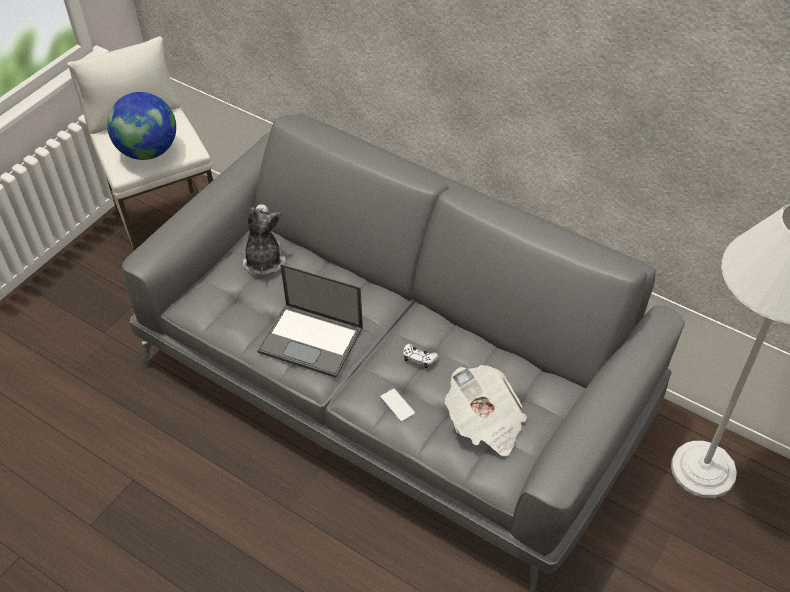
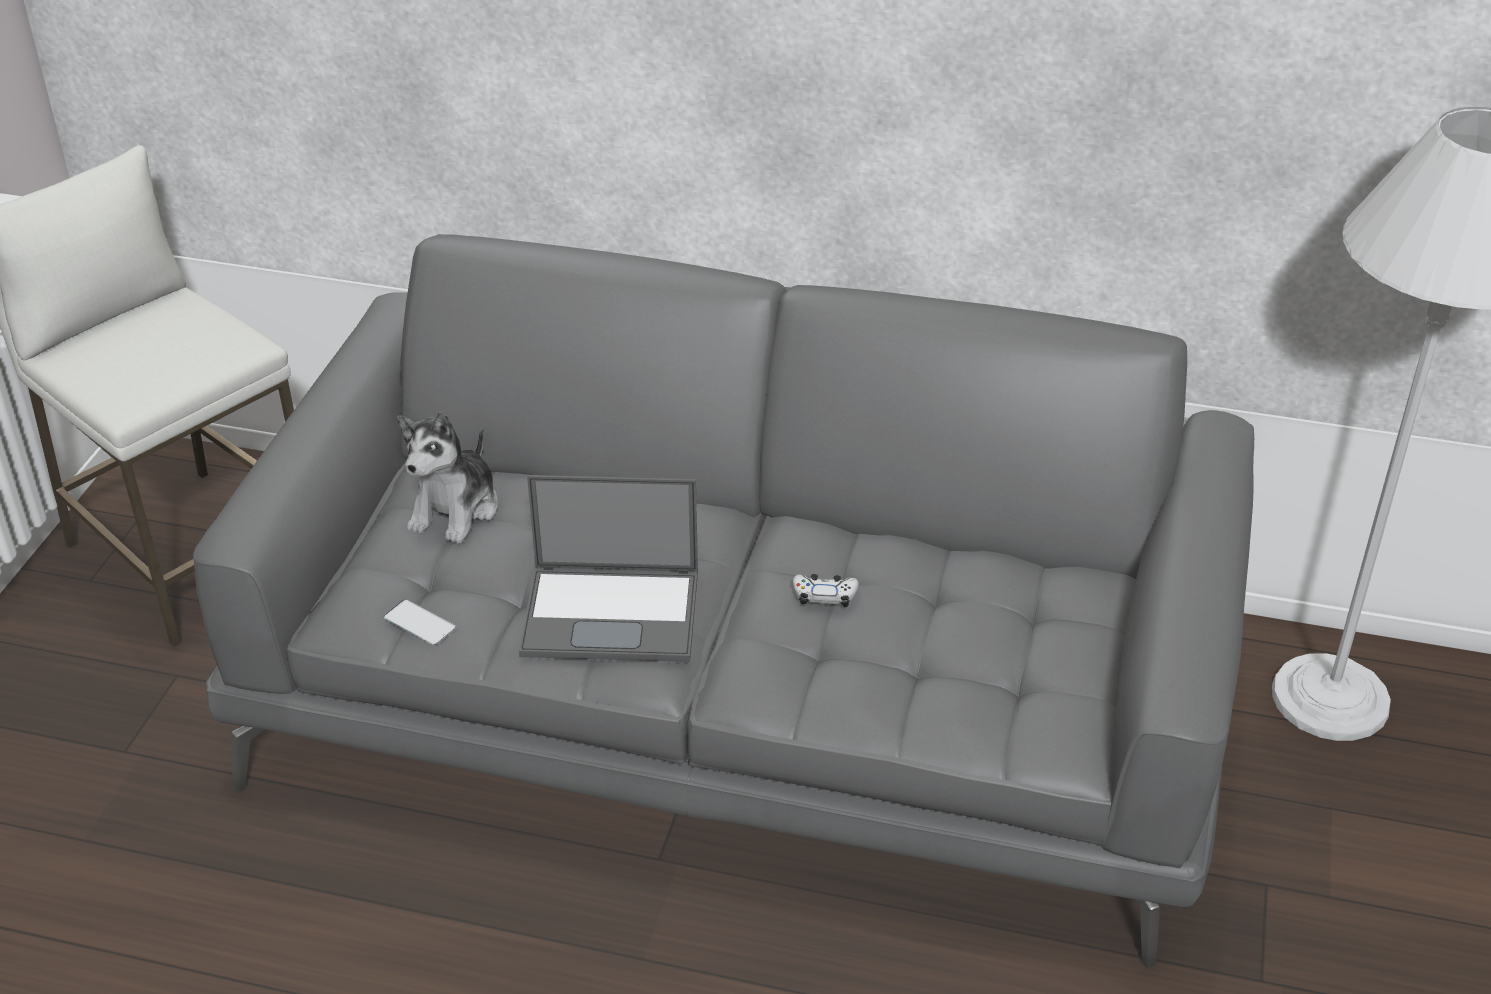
camera: 20 degrees left, 10 degrees down
(148, 151) = (163, 362): globe -> none
(264, 260) = (455, 509): plush toy -> plush toy turned 135 degrees counterclockwise
(397, 405) = (823, 677): phone -> phone (419, 623)
(485, 423) = (994, 665): newspaper -> none

